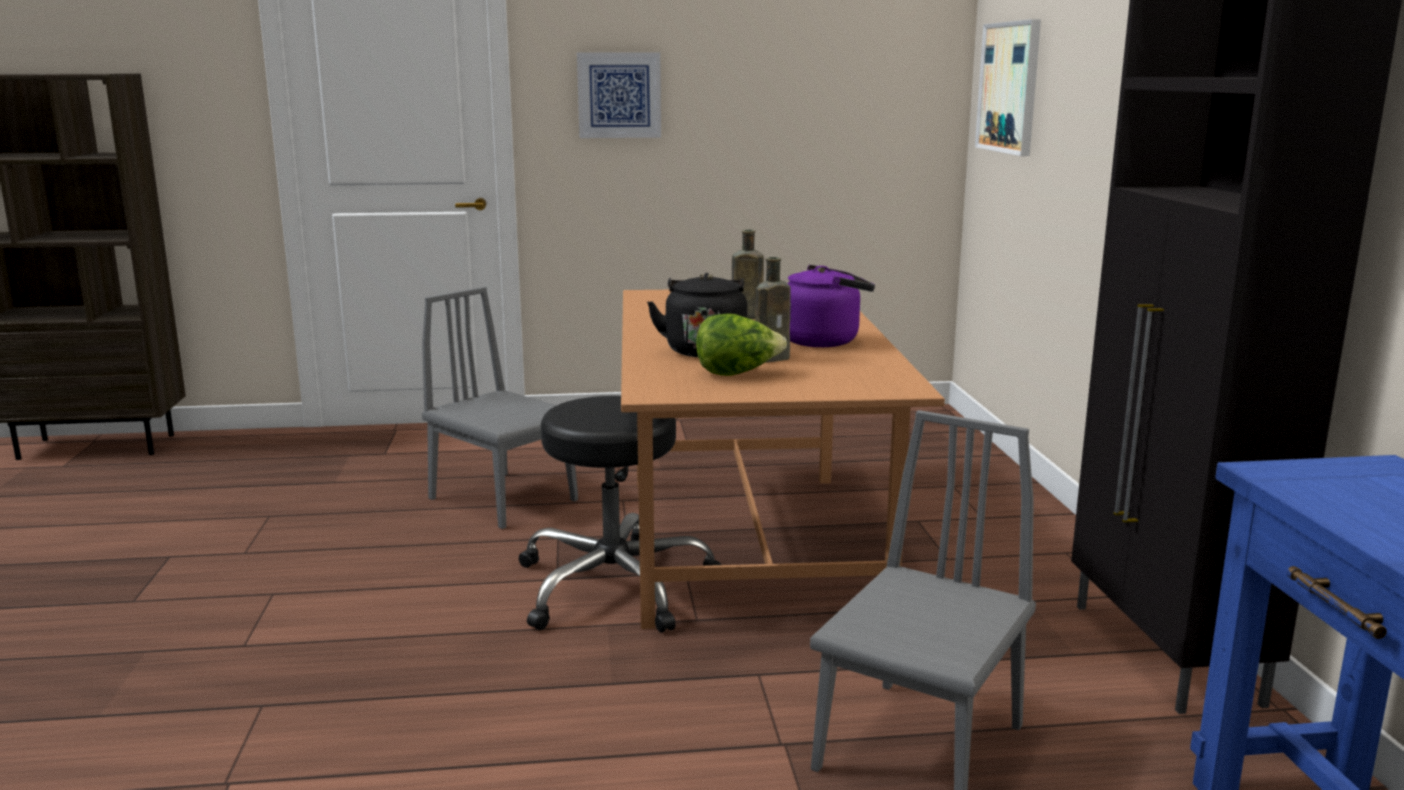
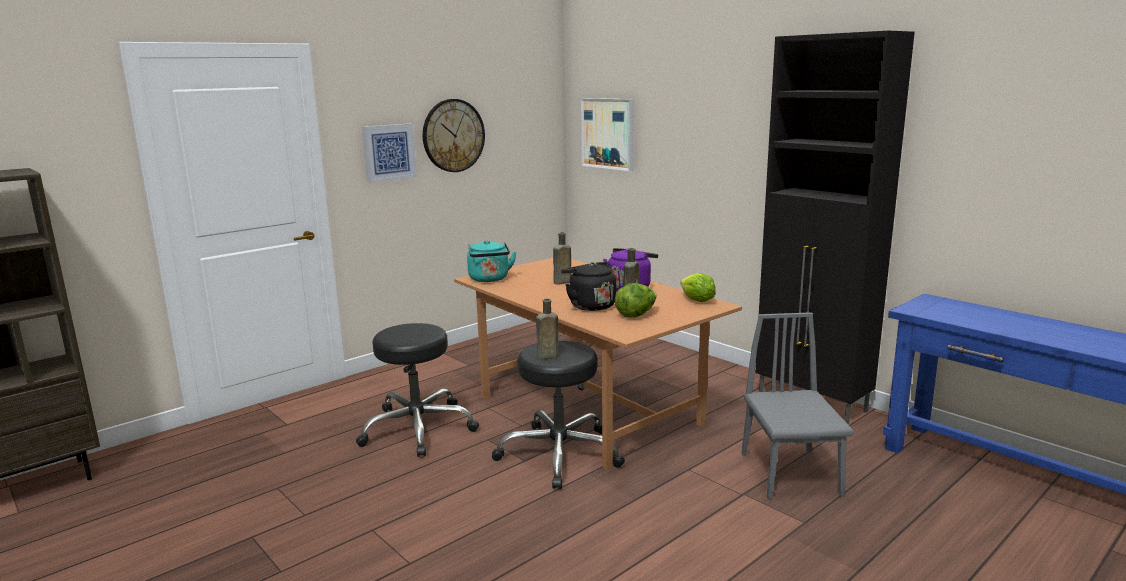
camera: 35 degrees left, 0 degrees up
(503, 499) = (418, 428): grey chair -> black stool
(580, 413) = (546, 357): none -> brown bottle
(661, 298) = (489, 279): none -> turquoise kettle
(735, 77) = (453, 135): none -> wall clock
(884, 376) = (697, 301): none -> lettuce

